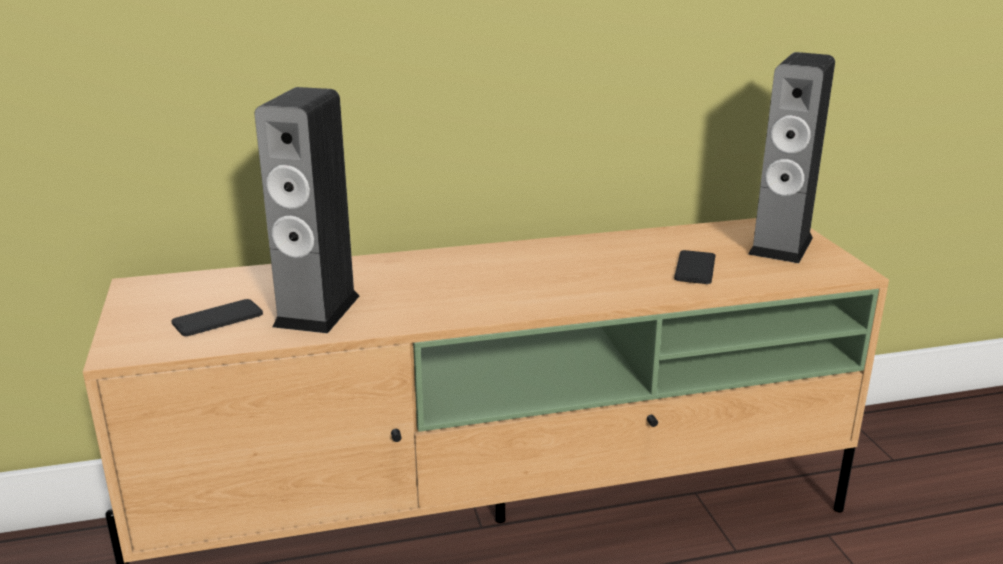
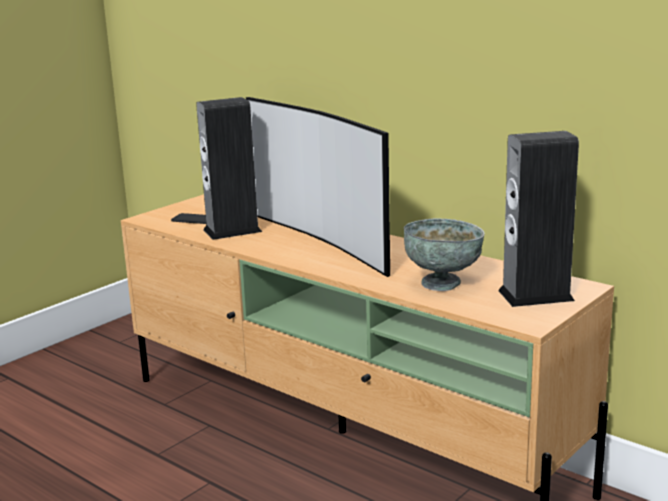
camera: 55 degrees right, 5 degrees down
(461, 276) = (322, 240): none -> television
(695, 268) = (442, 283): phone -> grey bowl

